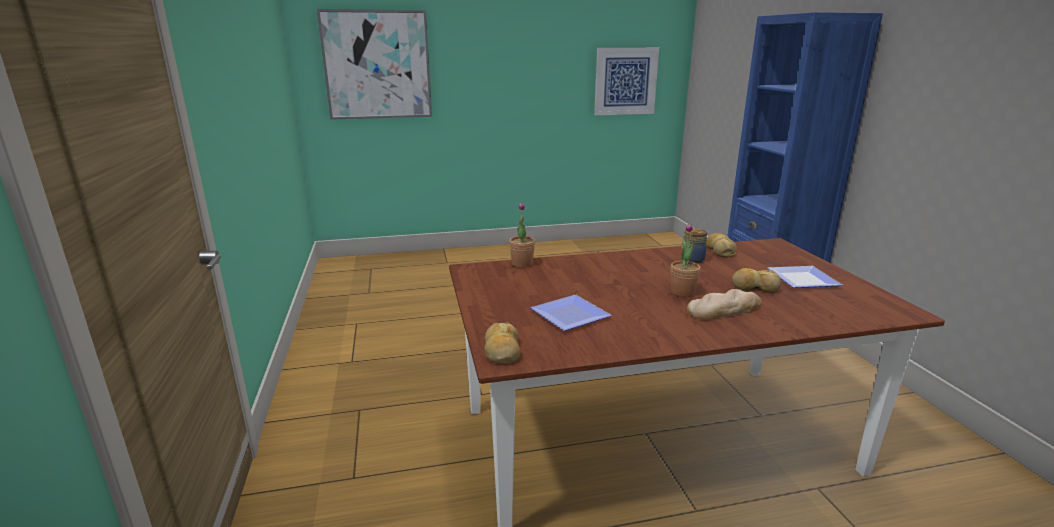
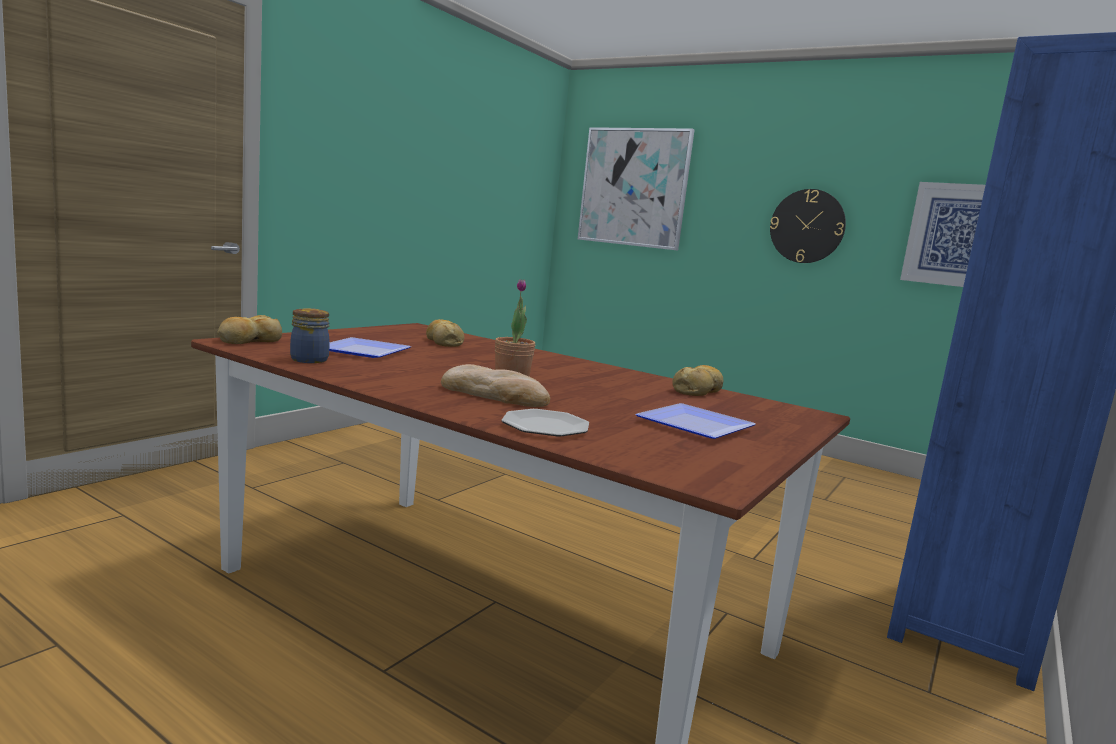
camera: 45 degrees right, 10 degrees down
(522, 264) = (465, 336): potted plant -> none
(530, 85) = (807, 226): none -> wall clock
(692, 259) = (631, 381): jar -> jar (310, 359)
(754, 287) = (603, 405): bread -> bread (444, 342)
(805, 318) = (546, 427): none -> plate

